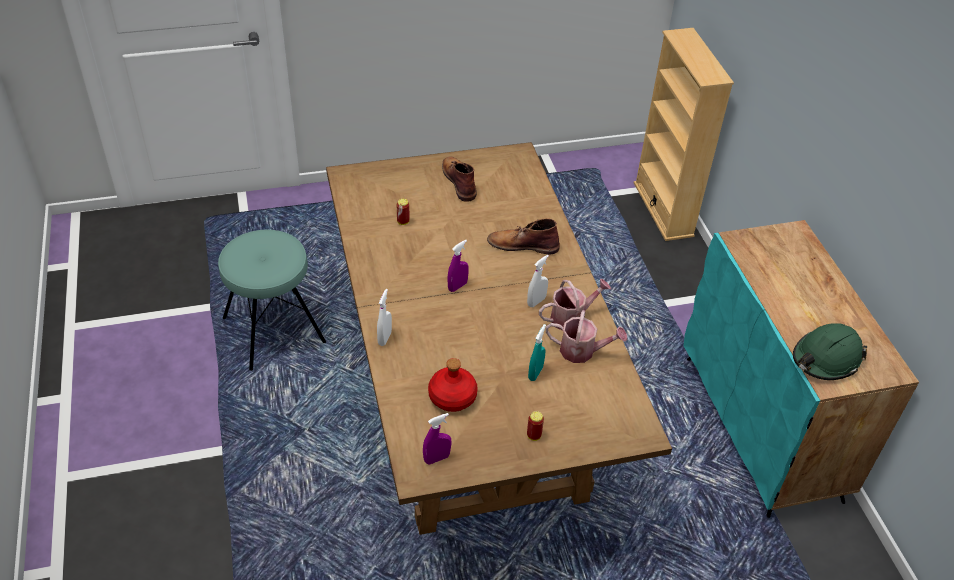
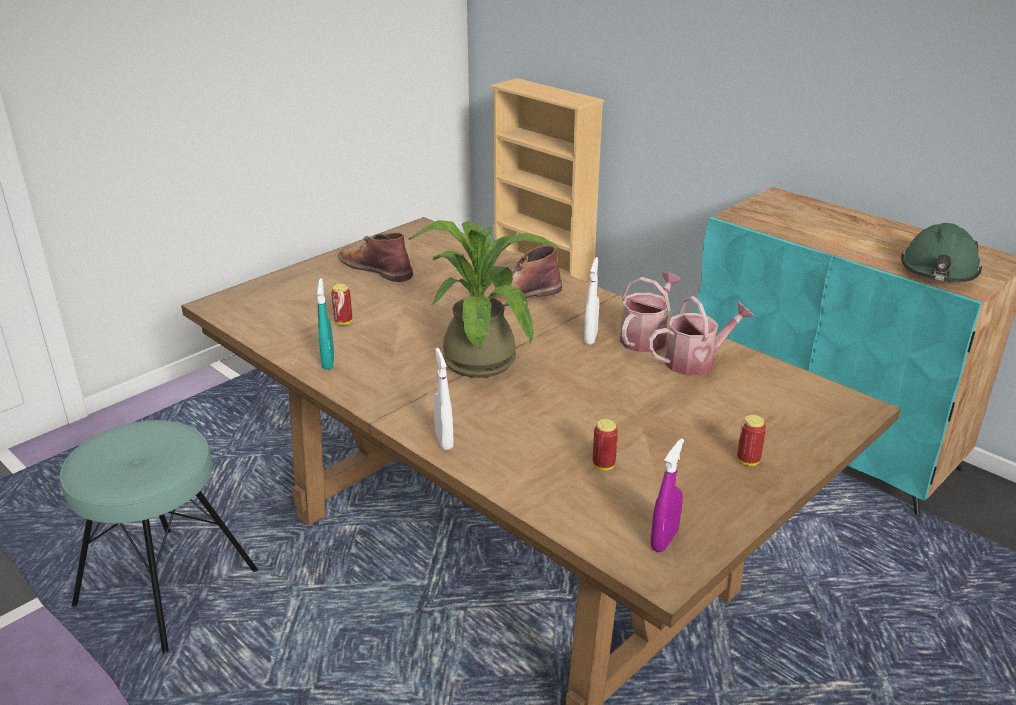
camera: 30 degrees left, 15 degrees down
(452, 397) = (603, 465): red bottle -> can
(457, 286) = (481, 357): purple spray bottle -> potted plant
(535, 373) = (672, 401): turquoise spray bottle -> turquoise spray bottle (328, 362)

